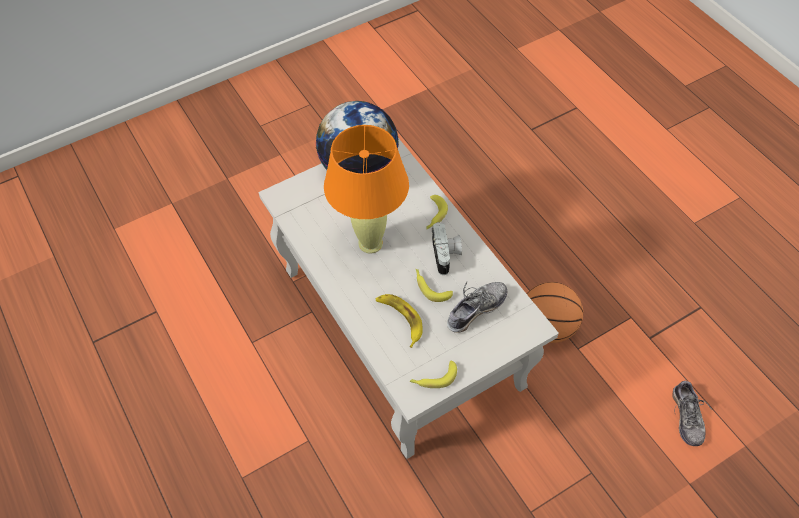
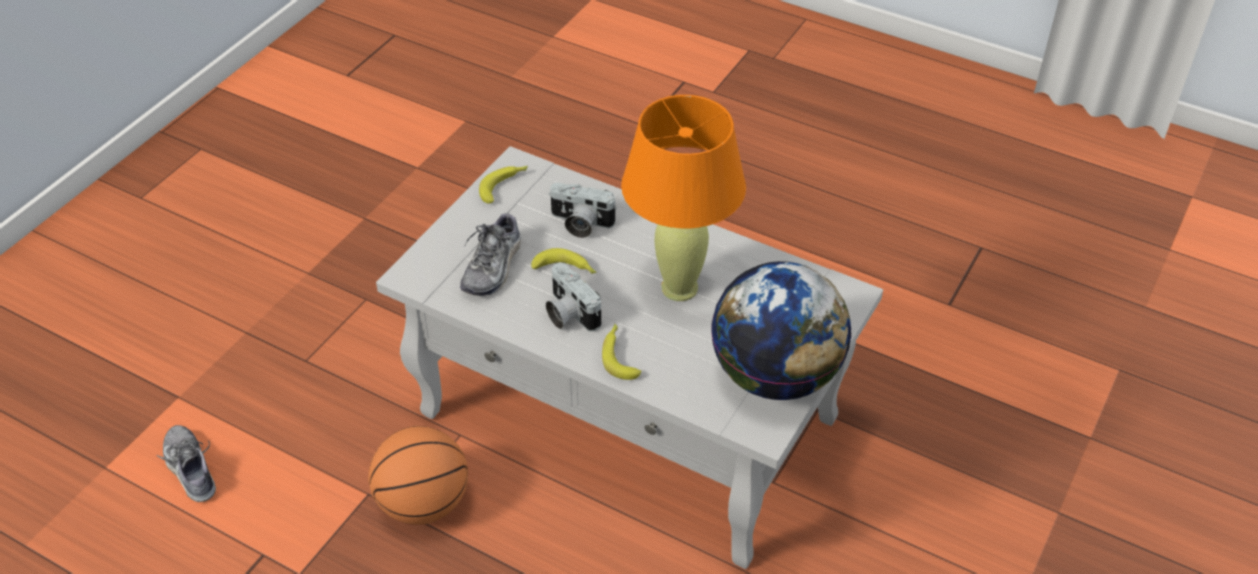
camera: 150 degrees right, 10 degrees down
(400, 319) = (580, 224): banana -> camera

